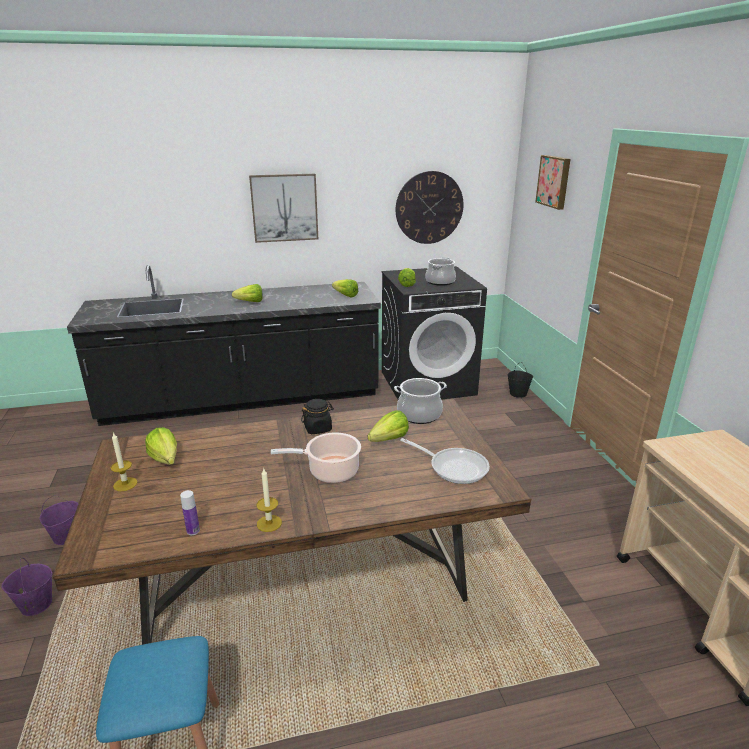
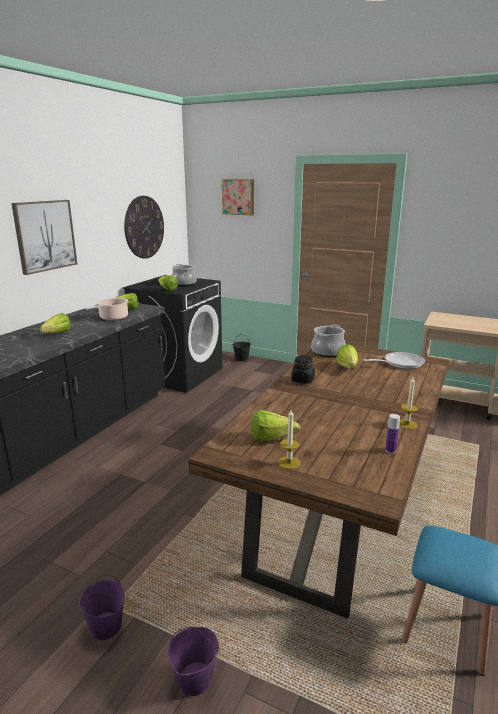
camera: 50 degrees left, 5 degrees down
(330, 471) = (365, 392): cooking pot -> cooking pot (112, 318)

